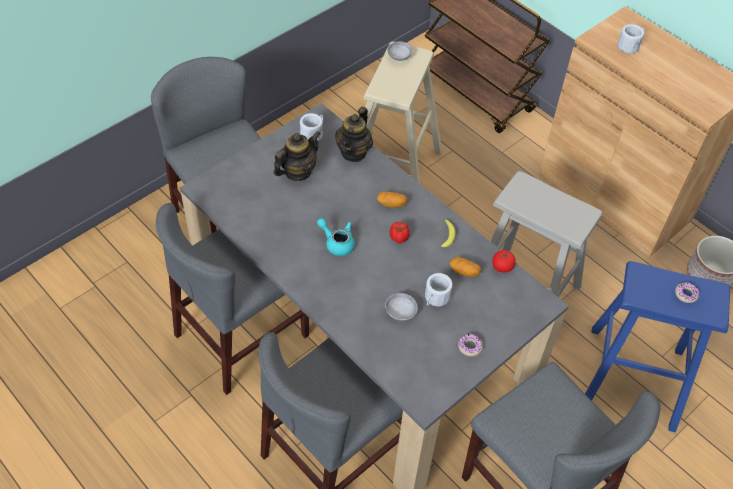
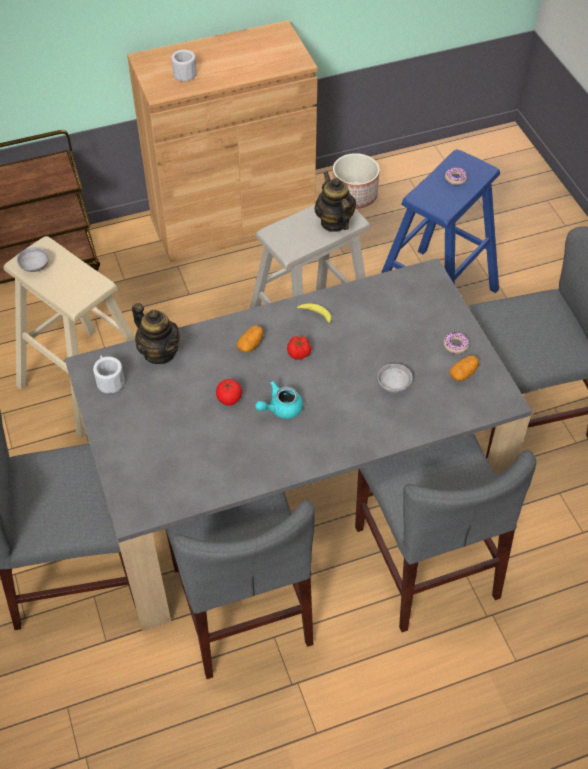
camera: 65 degrees left, 0 degrees up
(297, 171) = (159, 412): teapot -> teapot (334, 222)
(435, 298) = (388, 351): white mug -> none
(464, 271) = (366, 317): potato -> potato (463, 373)
(502, 267) = (373, 287): tomato -> tomato (229, 399)

